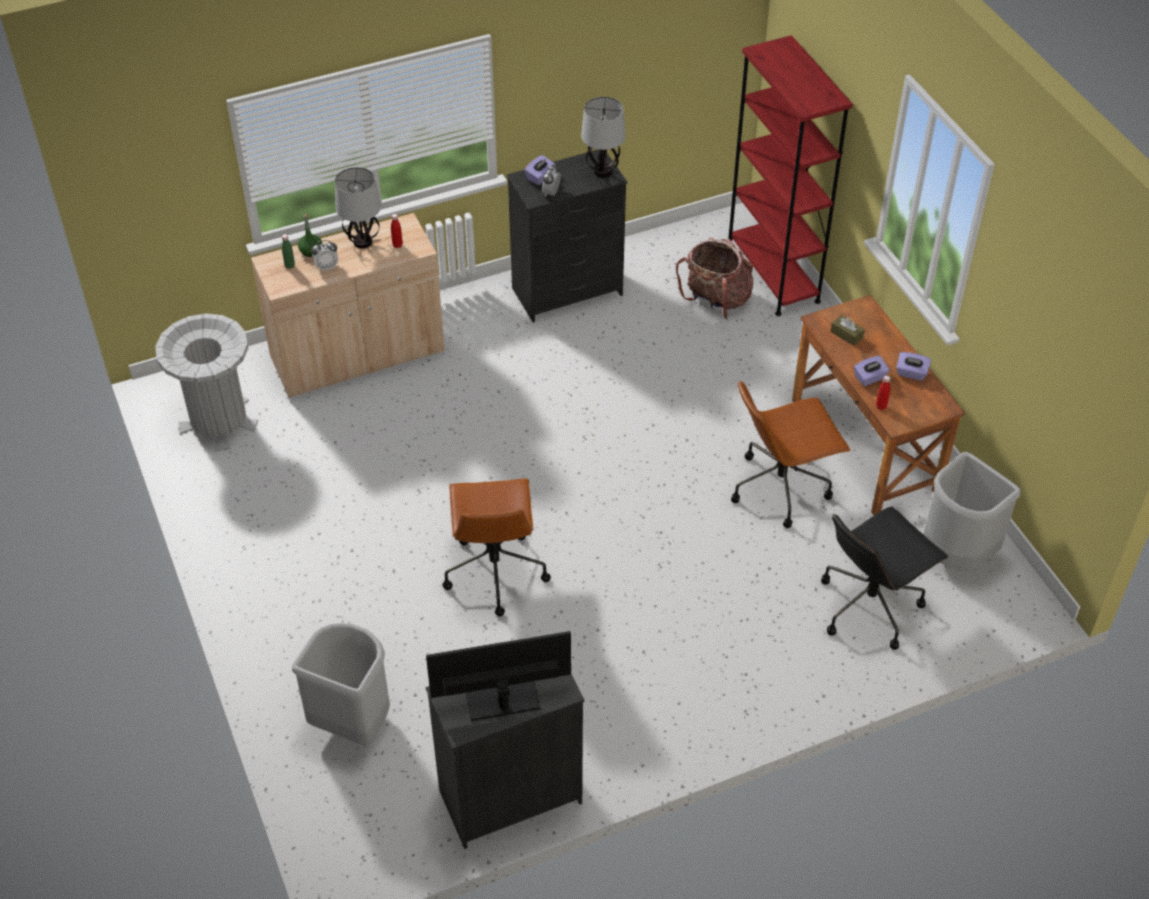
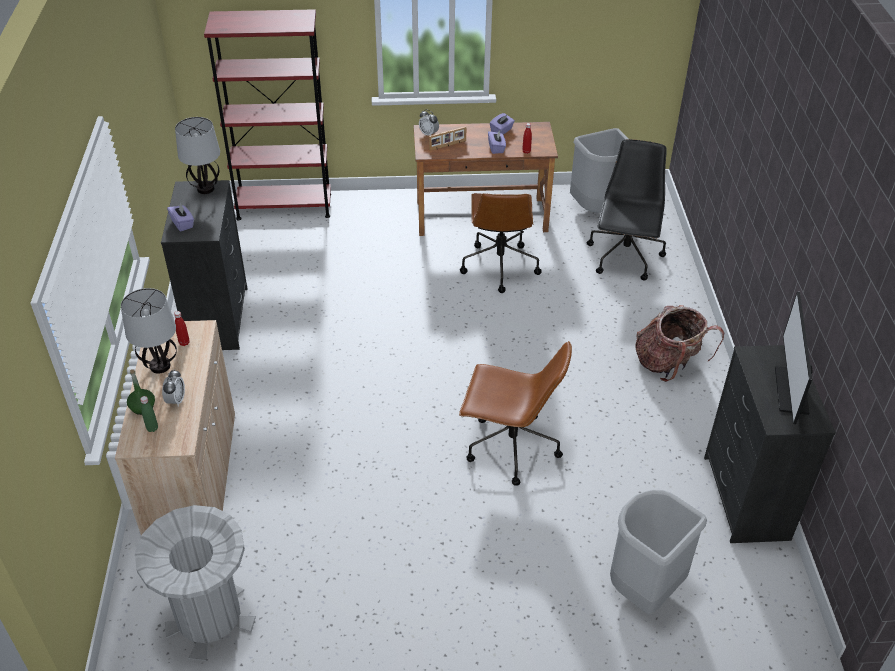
camera: 70 degrees left, 5 degrees down
(551, 193) = (209, 222): alarm clock -> alarm clock (429, 134)
(716, 300) = (291, 241): backpack -> backpack (668, 364)
(846, 335) = (448, 145): brown tissue box -> picture frame
(870, 605) = (625, 258): black office chair -> black office chair turned 150 degrees counterclockwise

